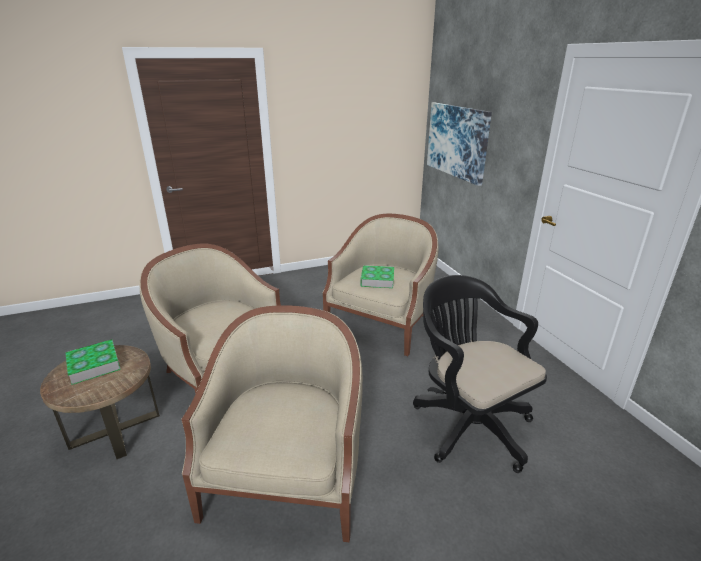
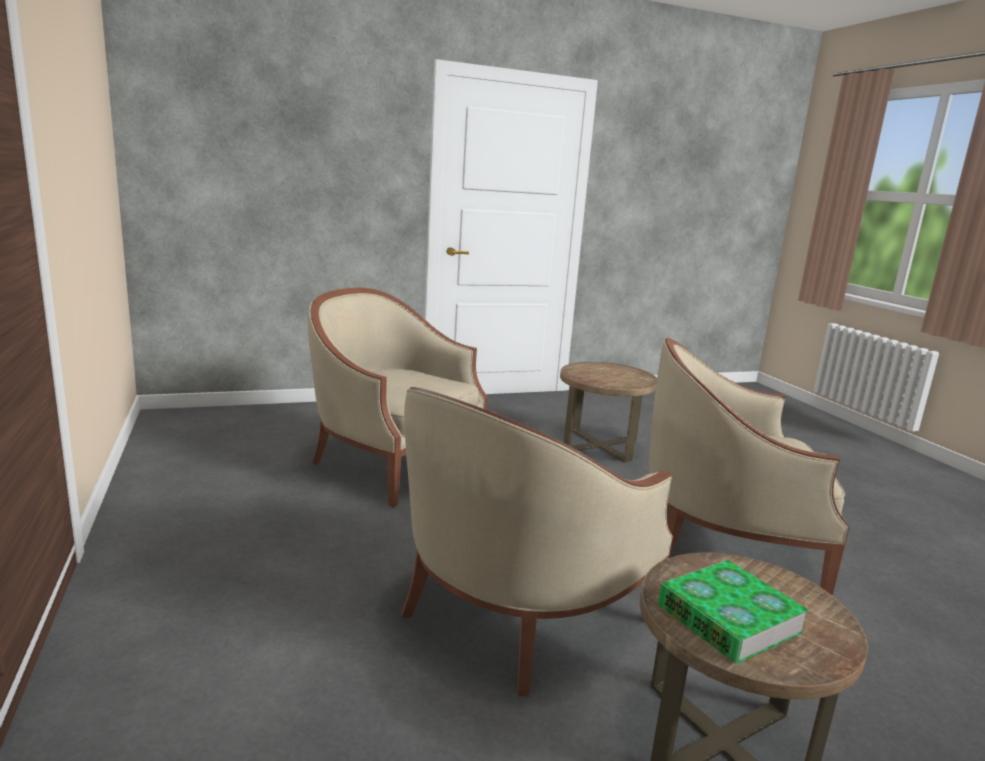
camera: 90 degrees left, 10 degrees down
(377, 280) = (407, 384): book -> none
(457, 141) = (238, 183): picture -> none
(467, 423) = (600, 445): black office chair -> brown side table

